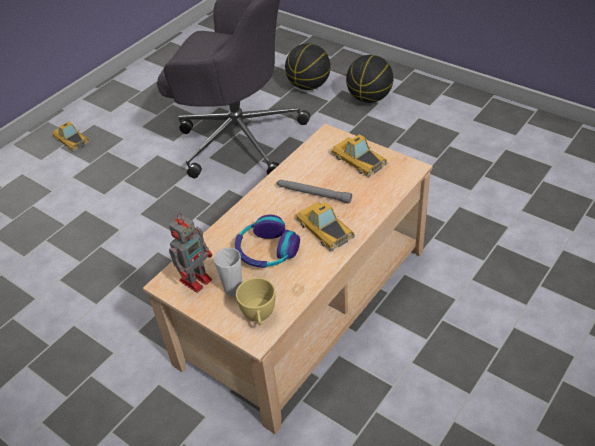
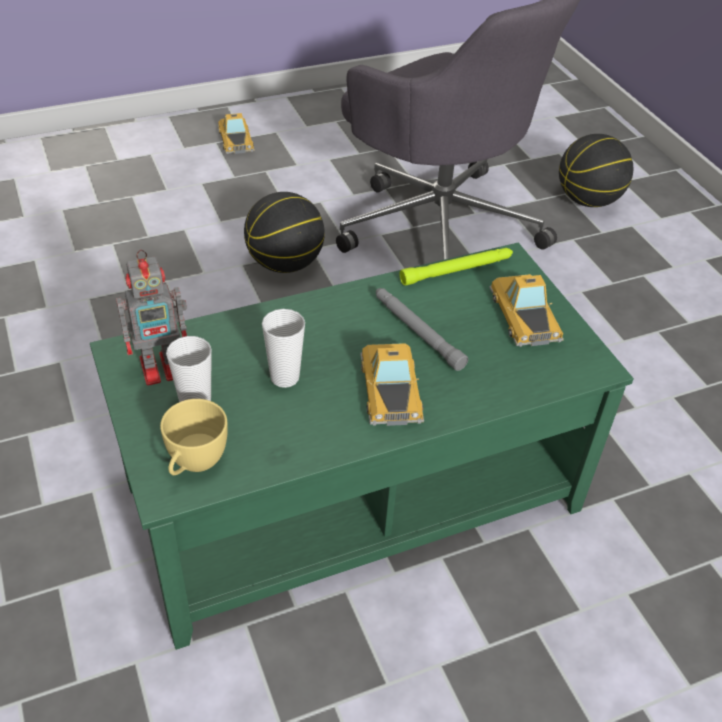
camera: 25 degrees right, 0 degrees up
(266, 250) = (285, 377): headphones -> cup
(303, 304) = (352, 491): beige coffee table -> green coffee table
(307, 152) = (457, 270): none -> green flashlight
(369, 98) = (664, 254): basketball -> basketball (285, 264)

